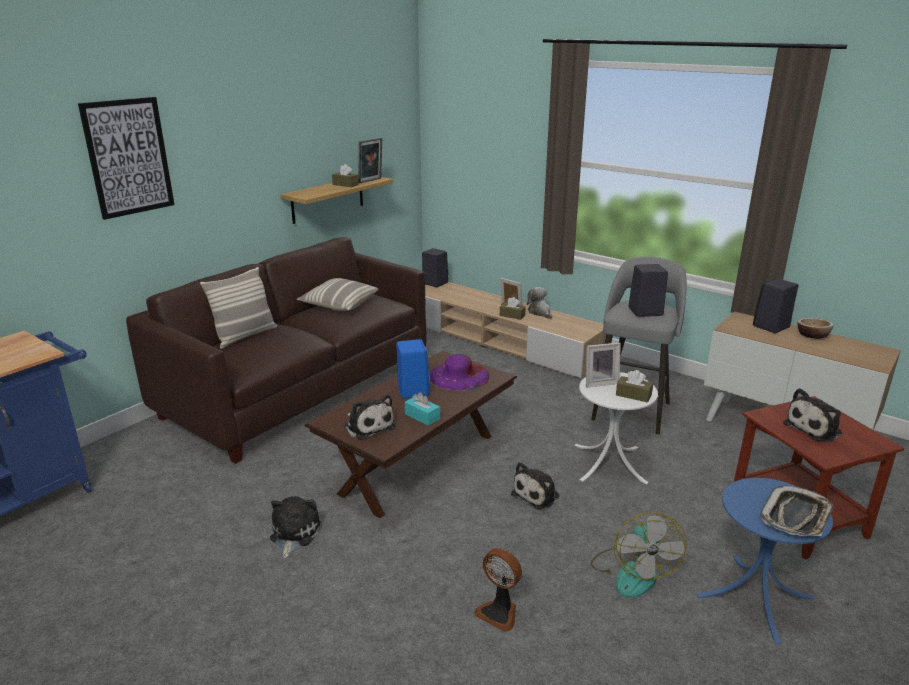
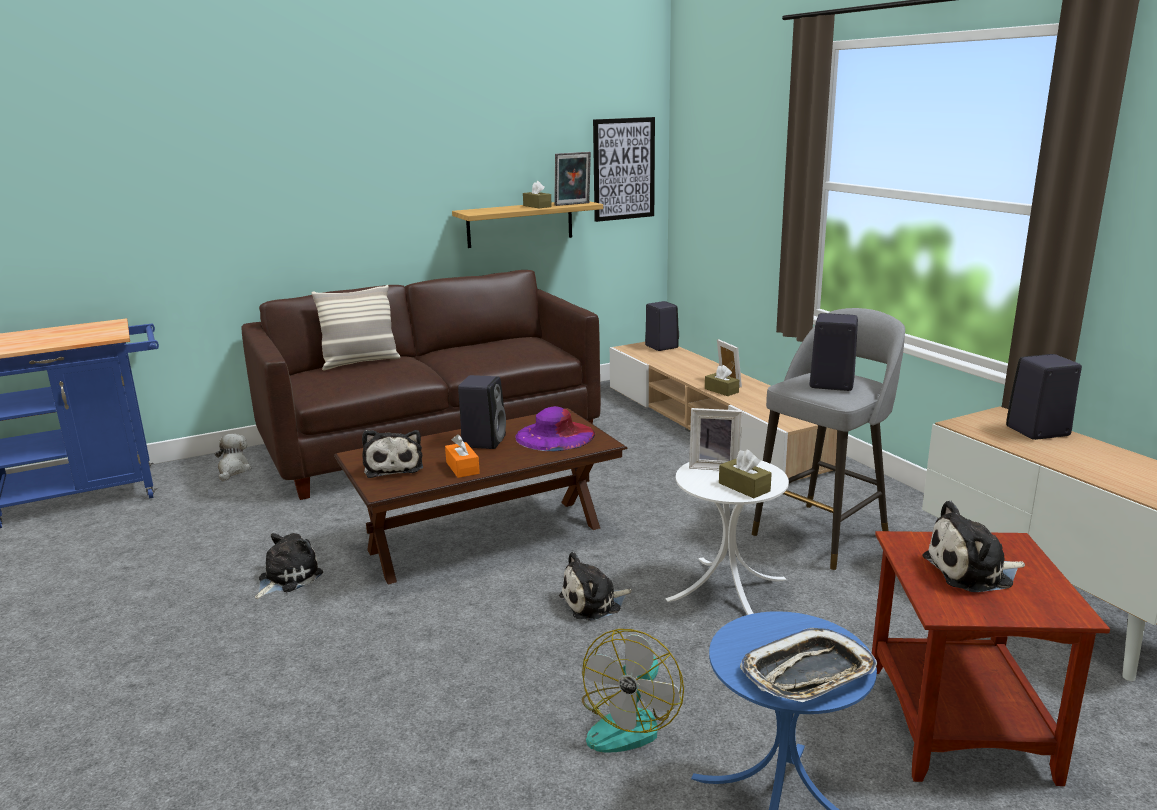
camera: 25 degrees right, 5 degrees down
(128, 157) = (260, 150): picture -> picture (623, 169)
(339, 305) = (490, 346): pillow -> none
(412, 390) = (484, 441): blue speaker -> black speaker
(422, 416) = (462, 468): turquoise tissue box -> orange tissue box
(499, 612) = (418, 717): fan -> none
(540, 312) = (763, 392): plush toy -> plush toy (233, 470)
(812, 335) = (1098, 451): bowl -> none

